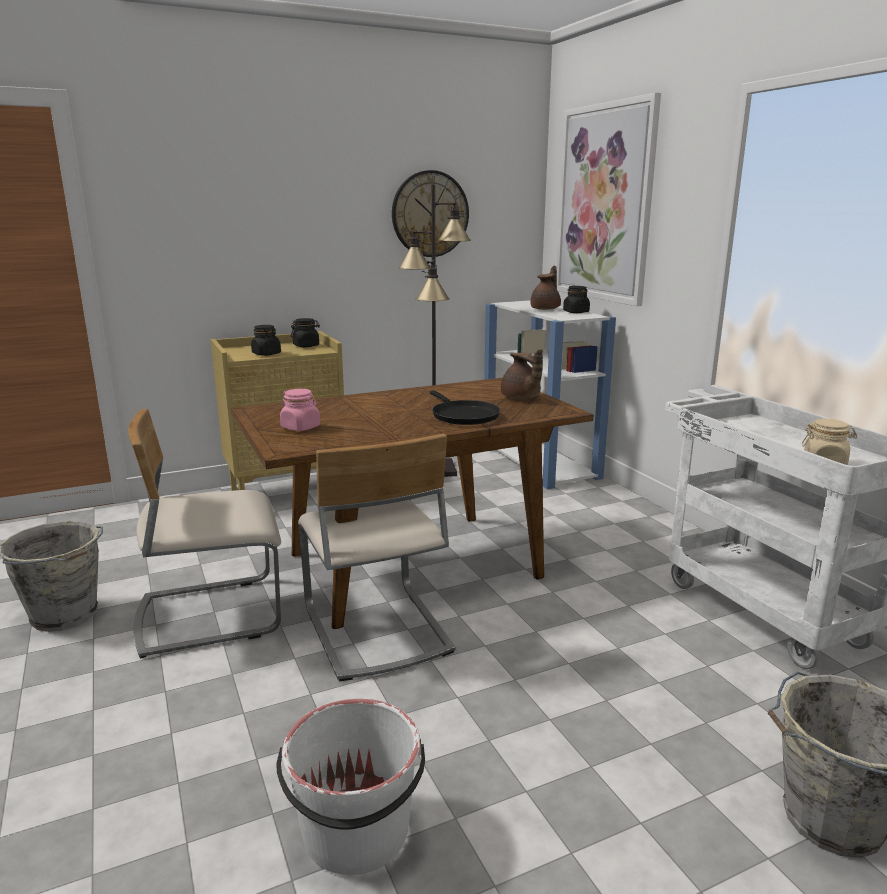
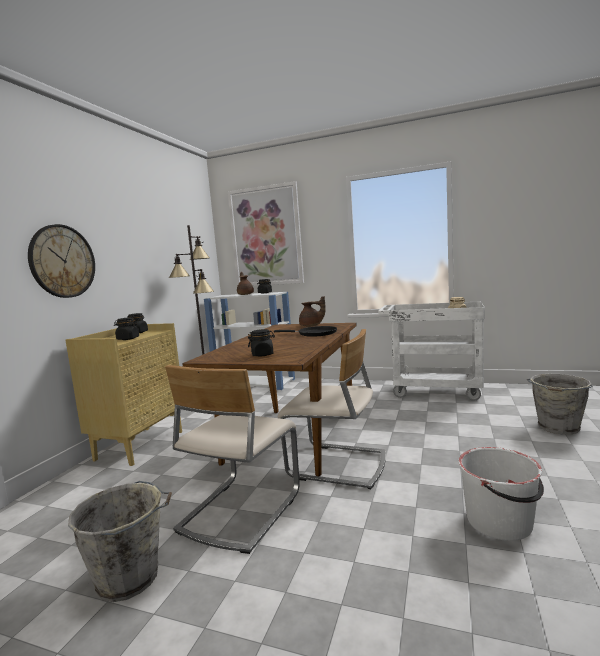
camera: 45 degrees left, 10 degrees down
(301, 427) = (262, 354): pink jar -> black jar
(430, 214) = (172, 246): wall clock -> wall clock (62, 261)

